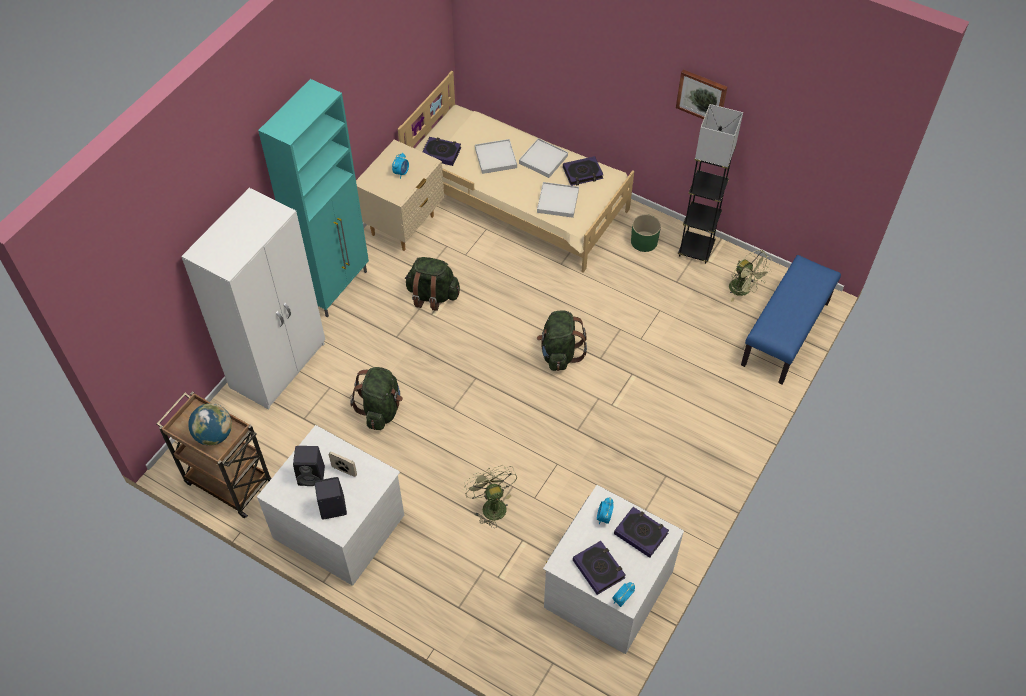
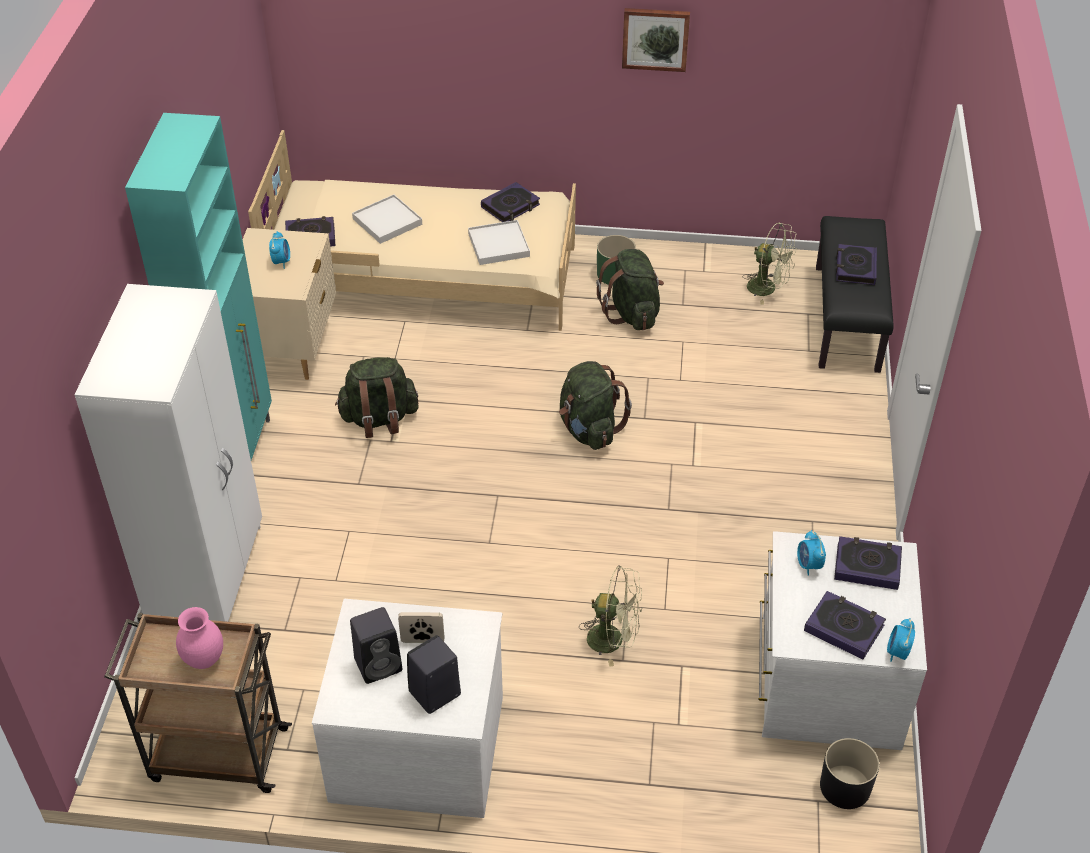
camera: 25 degrees left, 10 degrees down
(214, 435) = (205, 659): globe -> pink vase
(381, 409) = (390, 578): green backpack -> green backpack (632, 313)
(491, 505) = (613, 639): green fan -> green fan turned 150 degrees clockwise
(543, 159) = (450, 206): white tray -> none
(575, 662) = (845, 787): none -> black planter
(696, 250) = (683, 264): grey floor lamp -> none
(786, 334) = (848, 319): blue bench -> black bench
(791, 305) = (855, 268): none -> book

